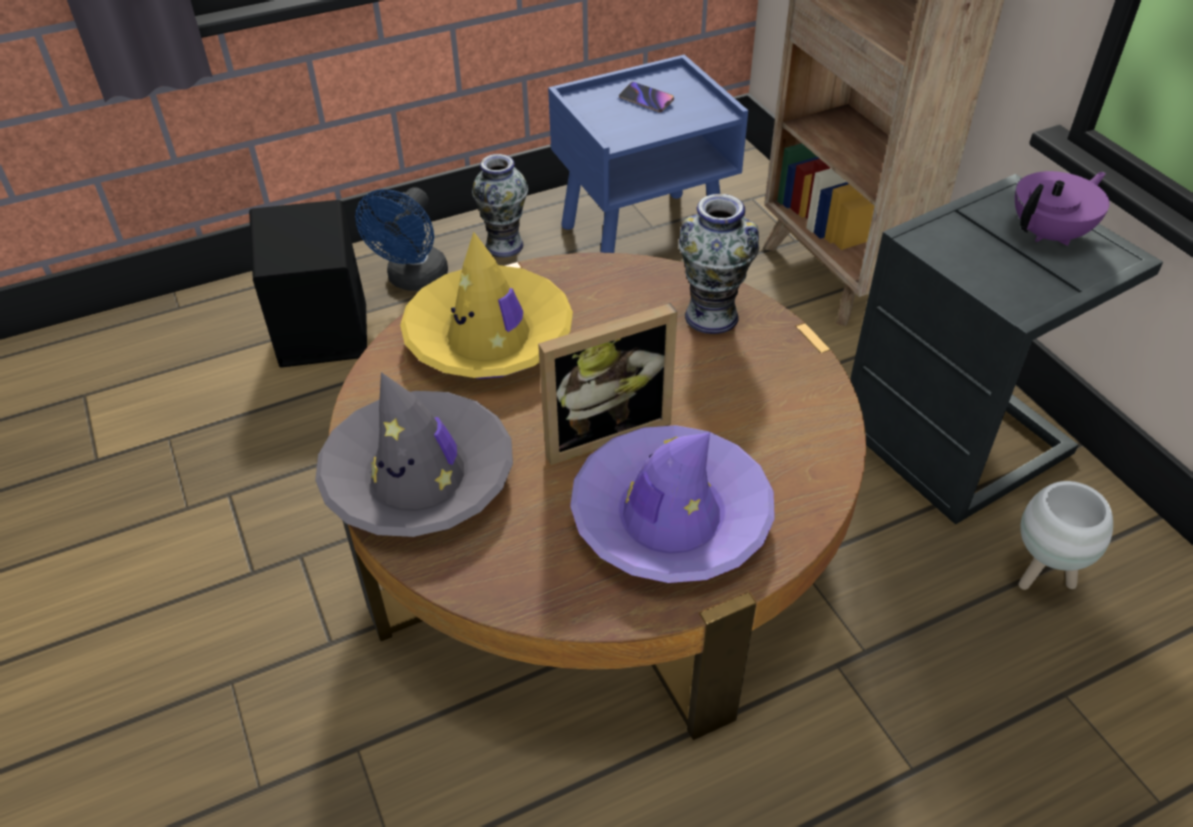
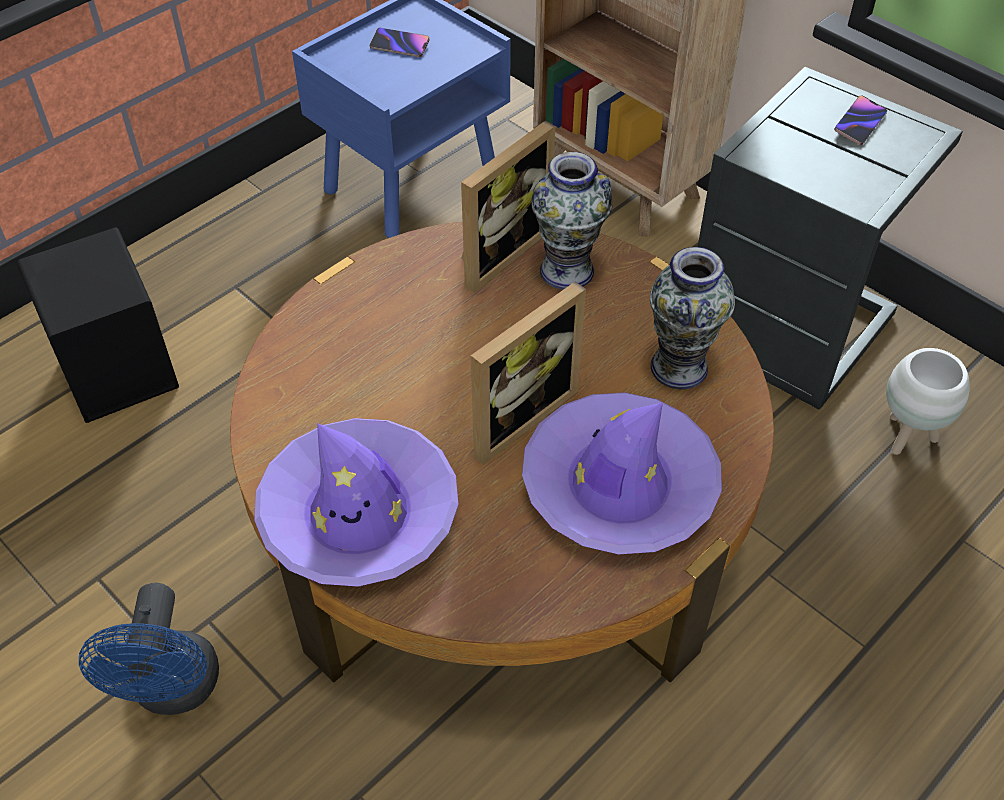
camera: 20 degrees left, 5 degrees up
(414, 280) = (191, 289): blue fan -> blue fan (175, 691)
(419, 477) = (359, 514): grey hat -> purple hat
(489, 337) = (358, 346): yellow hat -> none
(503, 245) = (271, 226): vase -> vase (678, 367)
(654, 287) = (498, 252): none -> picture frame
(1050, 234) = (859, 123): purple teapot -> phone

